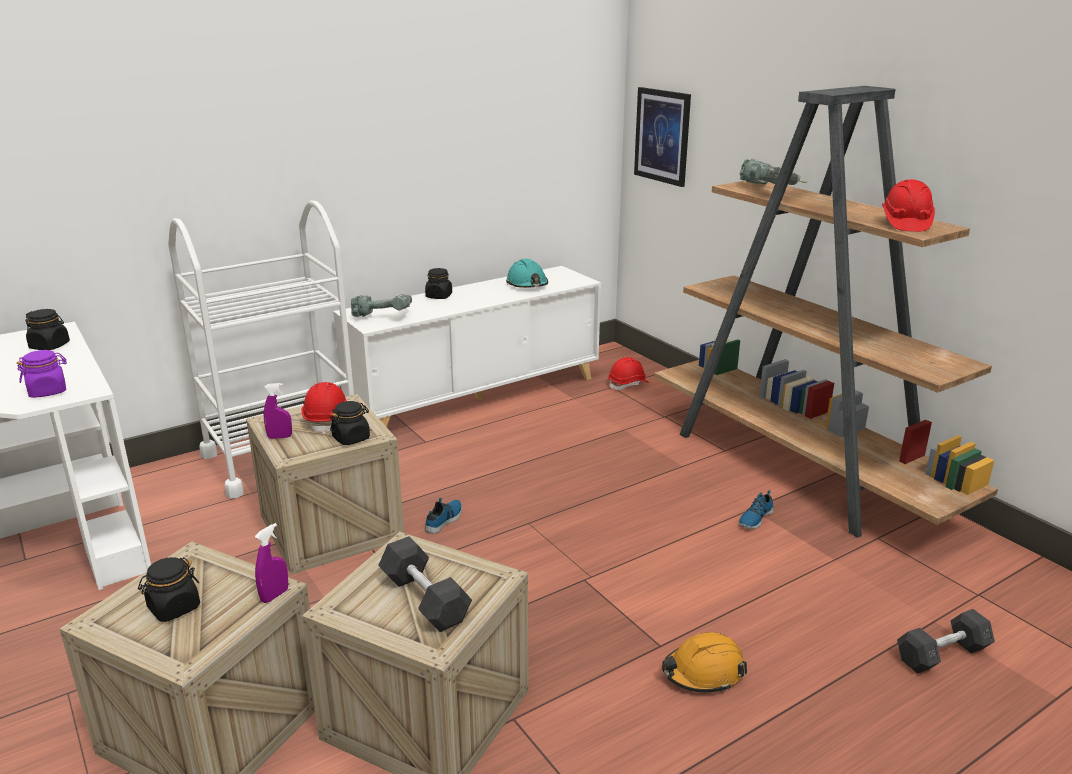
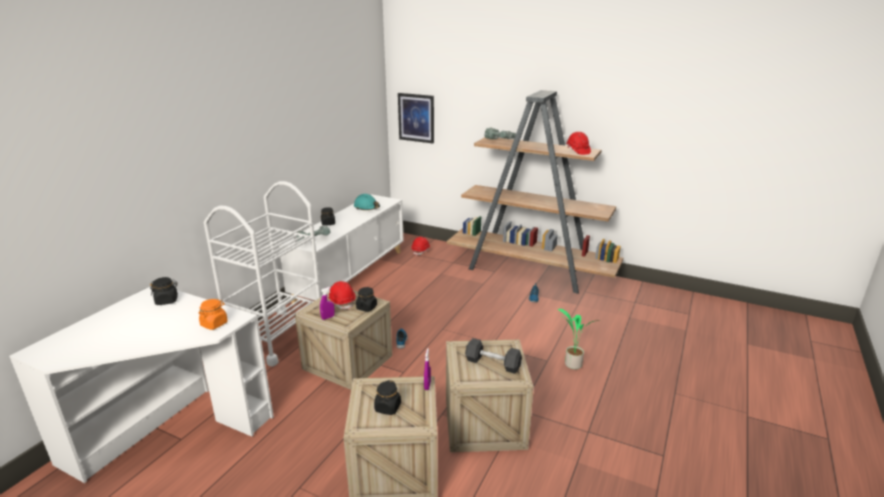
camera: 30 degrees left, 0 degrees up
(48, 391) = (214, 324): purple jar -> orange jar
(703, 672) = (572, 364): orange hard hat -> potted plant
(942, 654) = (642, 328): grey dumbbell -> none

